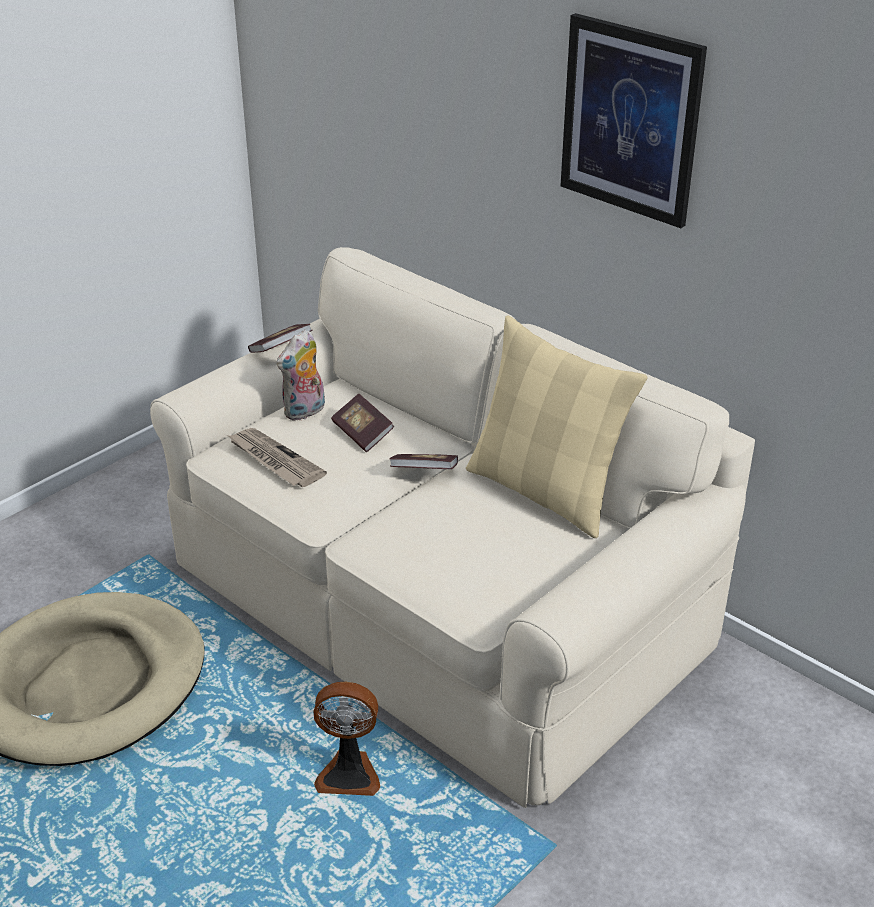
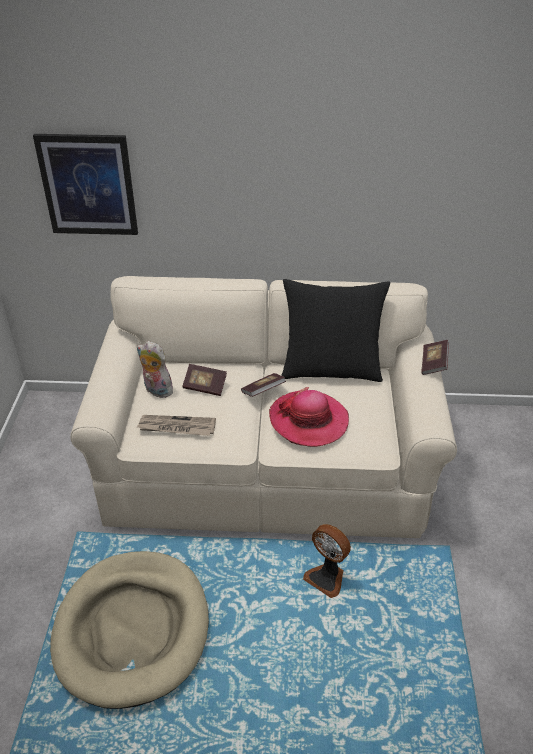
camera: 40 degrees left, 5 degrees up
(280, 349) = (115, 359): book -> book (433, 364)
(305, 412) = (156, 390): plush toy -> plush toy turned 120 degrees clockwise
(349, 774) = (326, 578): fan -> fan turned 75 degrees clockwise
(432, 532) = (309, 420): none -> hat
(544, 492) = (331, 370): beige pillow -> black pillow
(630, 120) = (326, 139): picture -> picture (88, 185)

